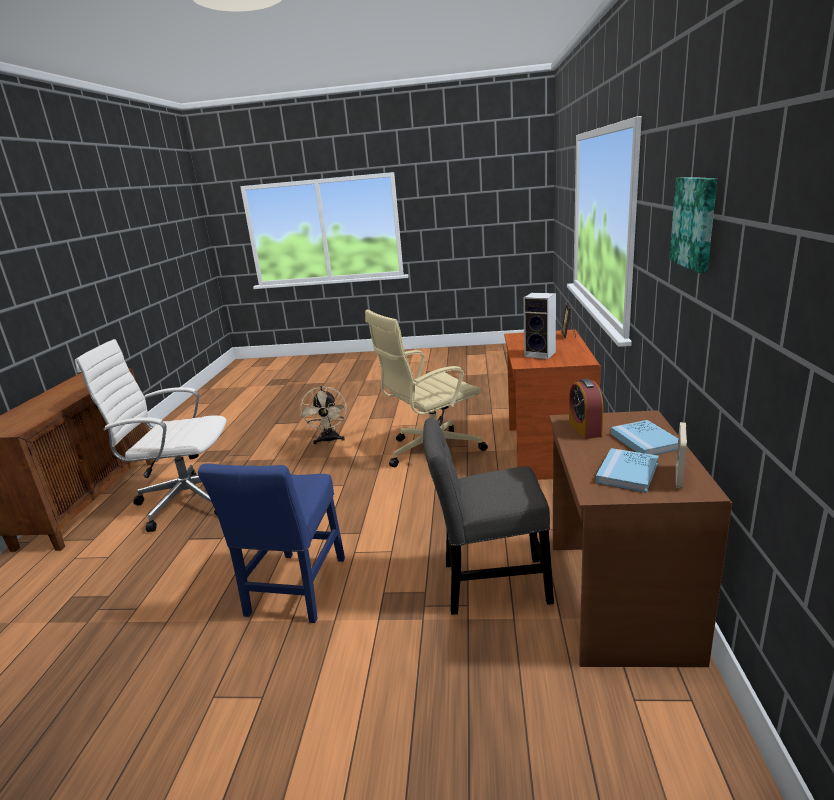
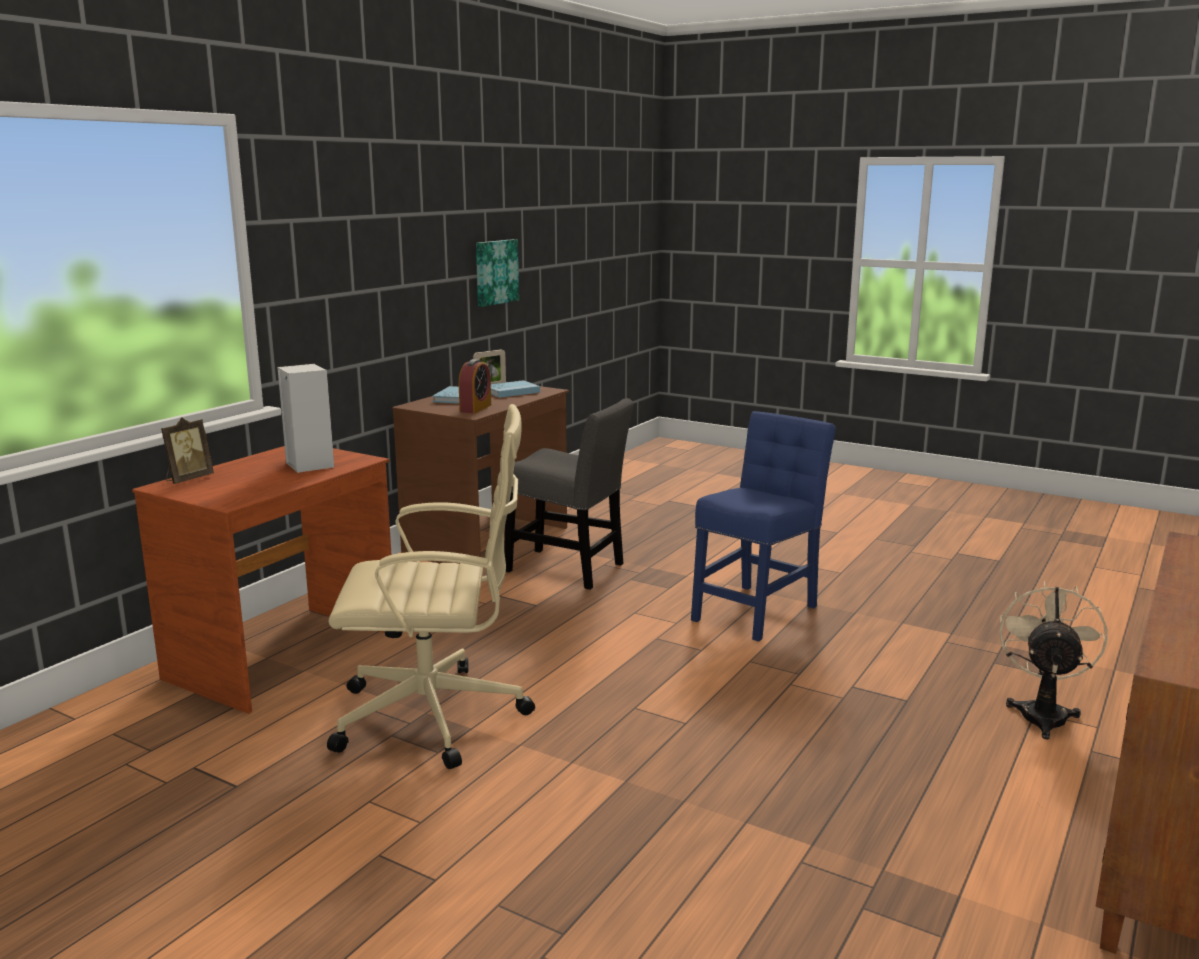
camera: 155 degrees left, 5 degrees down
(185, 500) = (940, 775): white office chair -> none
(329, 440) = (594, 832): beige fan -> beige fan (1042, 713)
(695, 222) = (397, 222): picture -> picture (495, 272)

